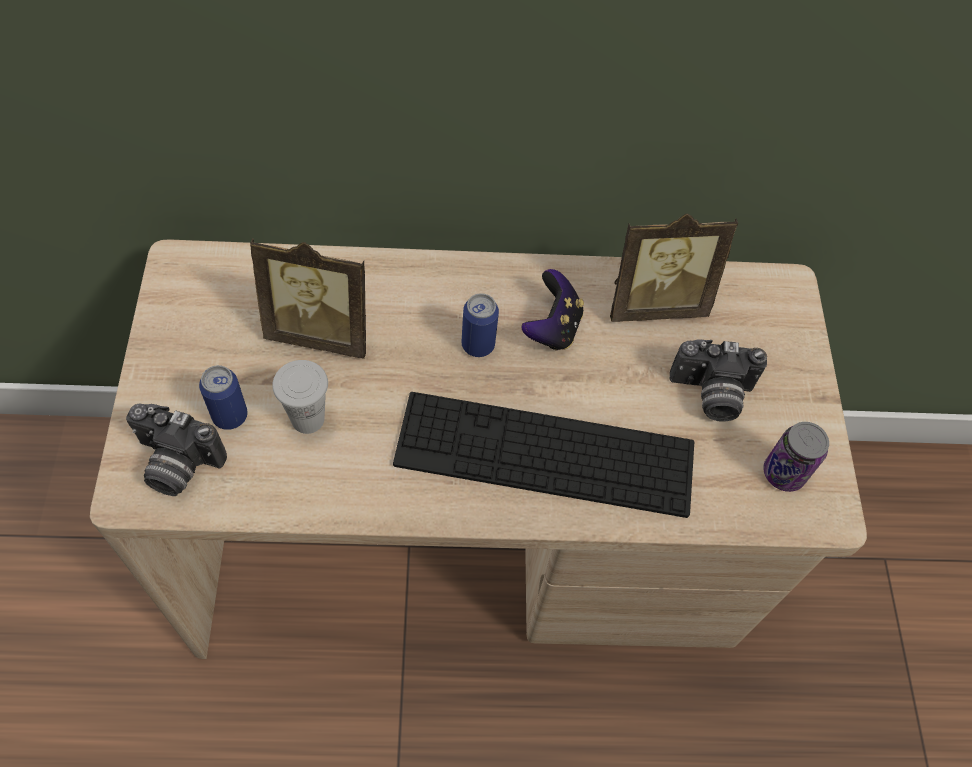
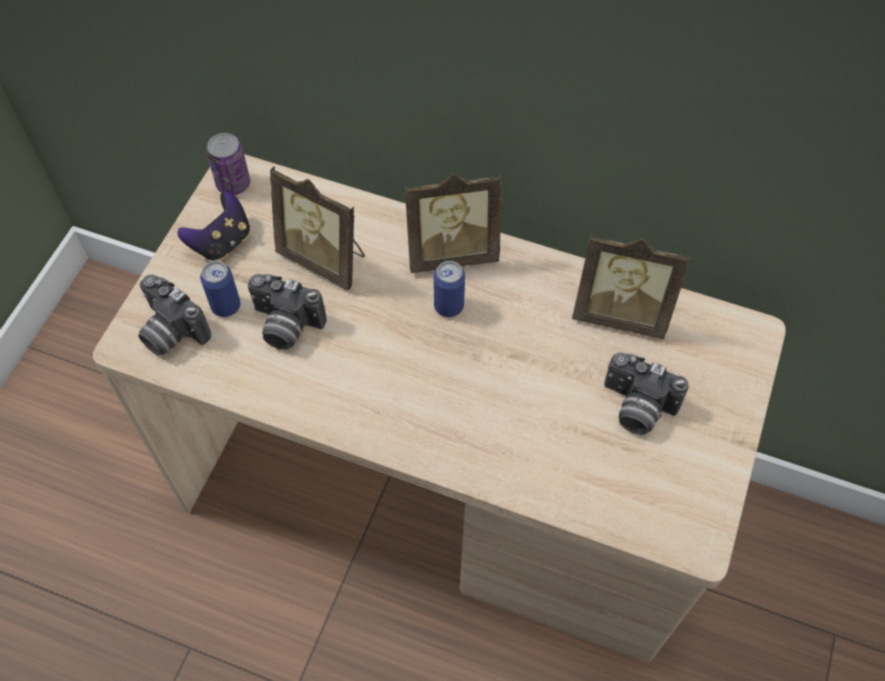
camera: 25 degrees right, 0 degrees up
(308, 419) = (285, 326): white cup -> camera
(456, 287) = (451, 252): none -> picture frame
(545, 454) = (467, 414): keyboard -> none
(552, 328) = (519, 310): game controller -> game controller (222, 242)
(783, 473) = (672, 495): can -> can (233, 183)

